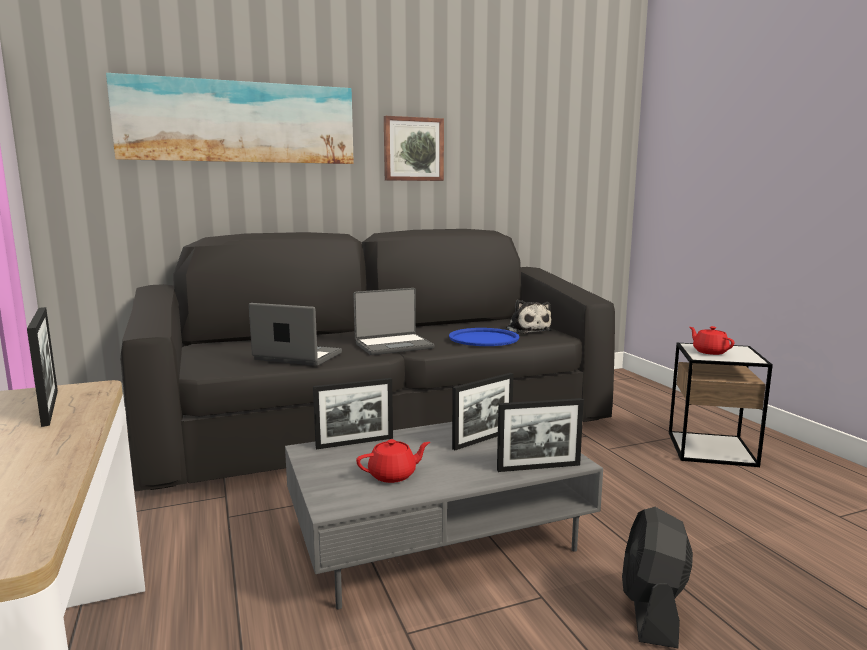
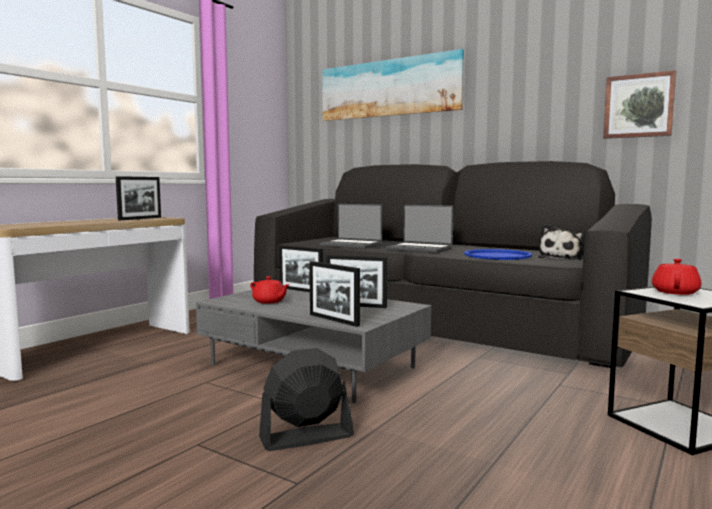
camera: 55 degrees right, 5 degrees down
(297, 357) = (351, 245): laptop -> laptop turned 135 degrees clockwise
(413, 149) = (517, 91): picture -> picture (639, 106)

